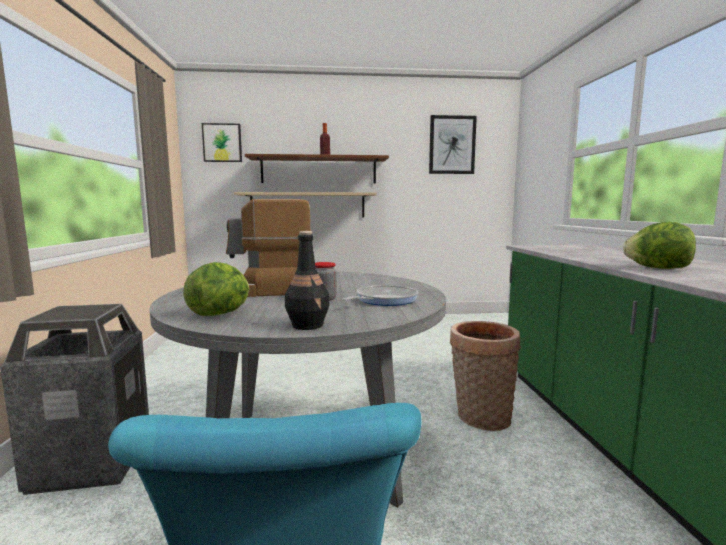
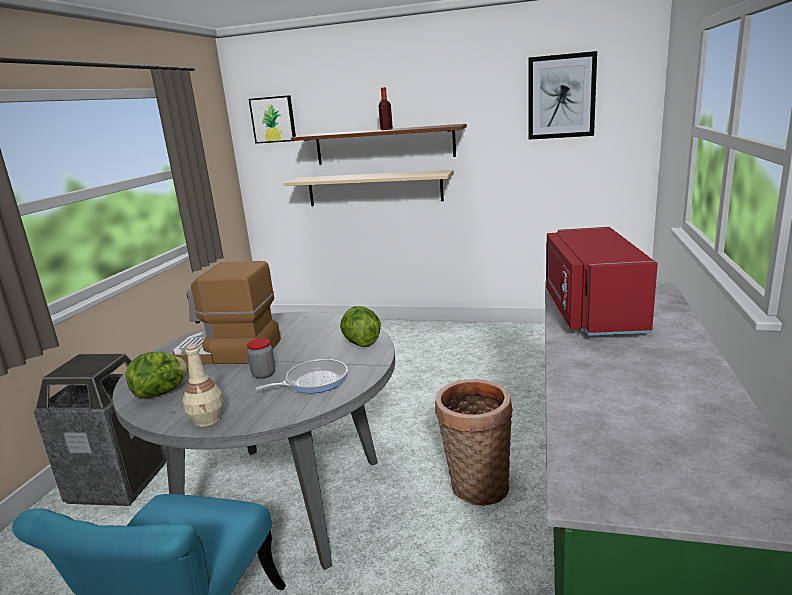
camera: 20 degrees right, 10 degrees up
(308, 325) = (207, 419): black bottle -> beige bottle
(574, 252) = (590, 312): none -> red microwave
(657, 268) = (600, 373): lettuce -> lettuce (360, 343)

